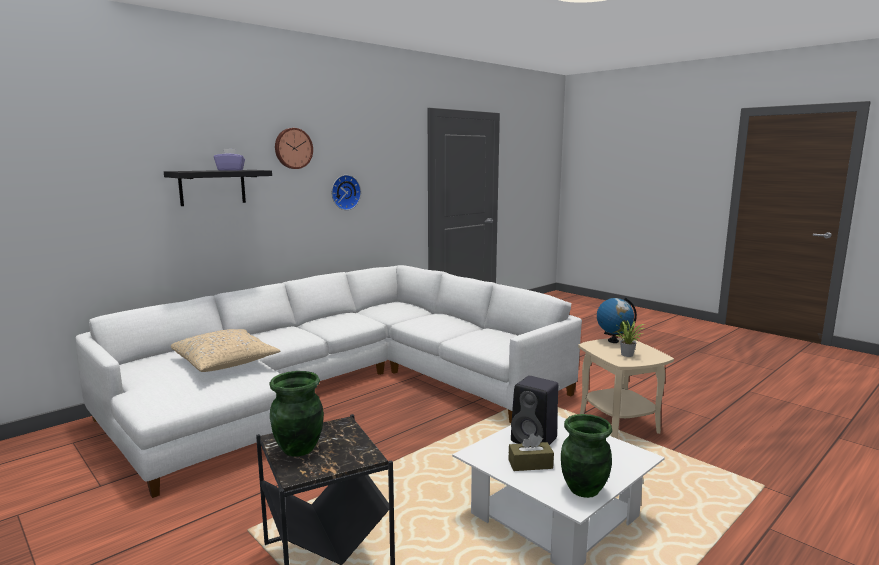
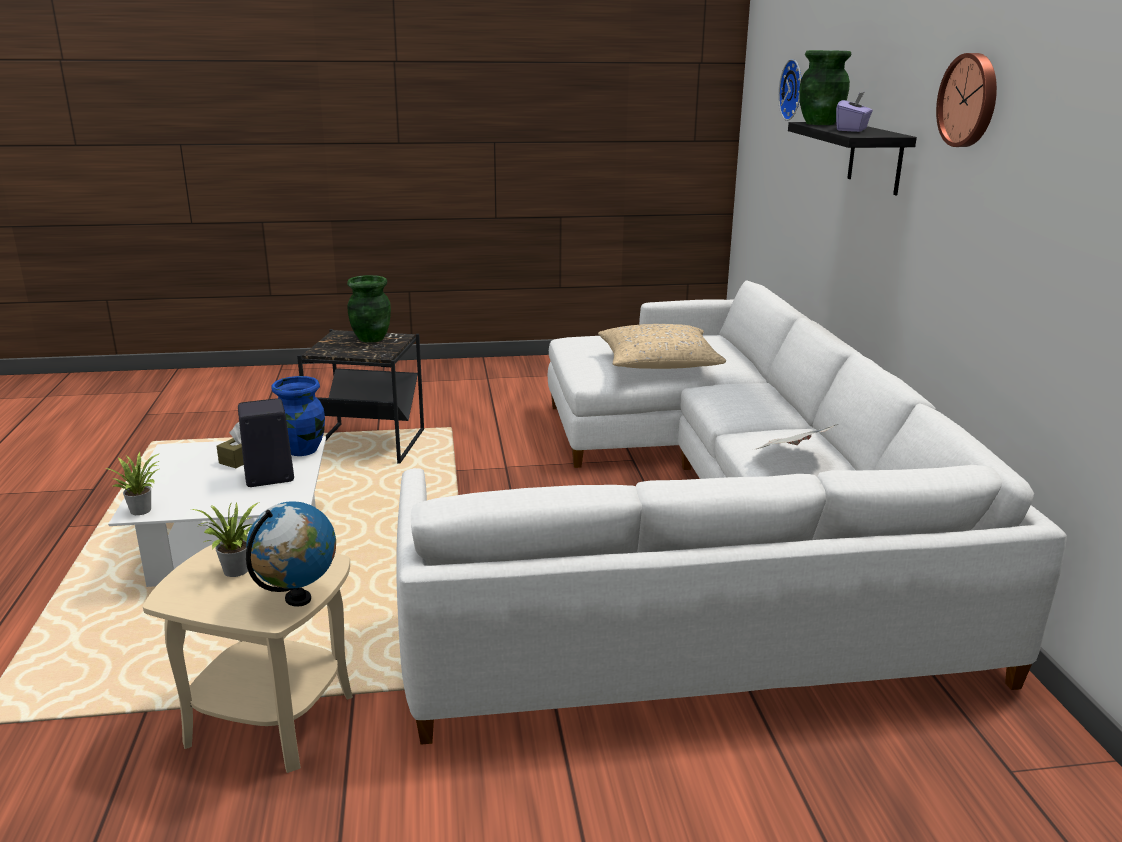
camera: 125 degrees right, 10 degrees up
(344, 192) = (1029, 229): wall clock -> wall clock (794, 90)
(355, 318) = (790, 458): none -> newspaper
(485, 449) = (303, 450): none -> blue vase
(583, 489) = (173, 461): green vase -> green vase (819, 124)
(636, 456) = (142, 509): none -> potted plant

